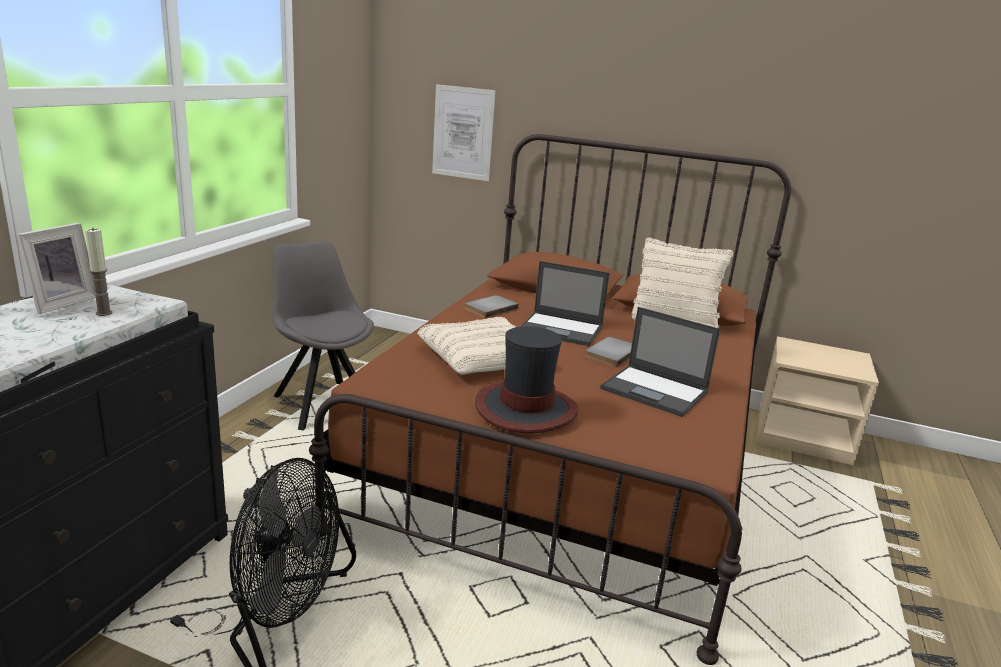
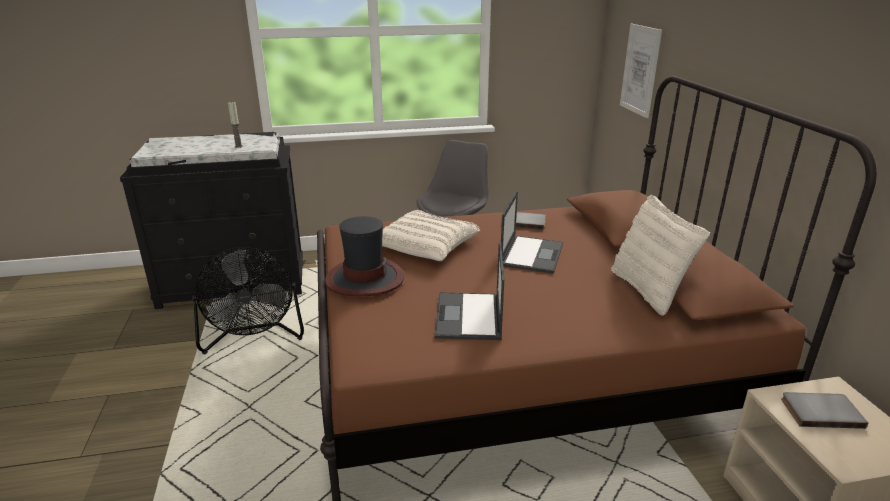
camera: 60 degrees right, 5 degrees up
(61, 303) = (241, 138): picture frame -> none
(562, 329) = (531, 254): laptop -> laptop turned 150 degrees counterclockwise
(610, 353) = (516, 282): grey book -> grey book (820, 411)

